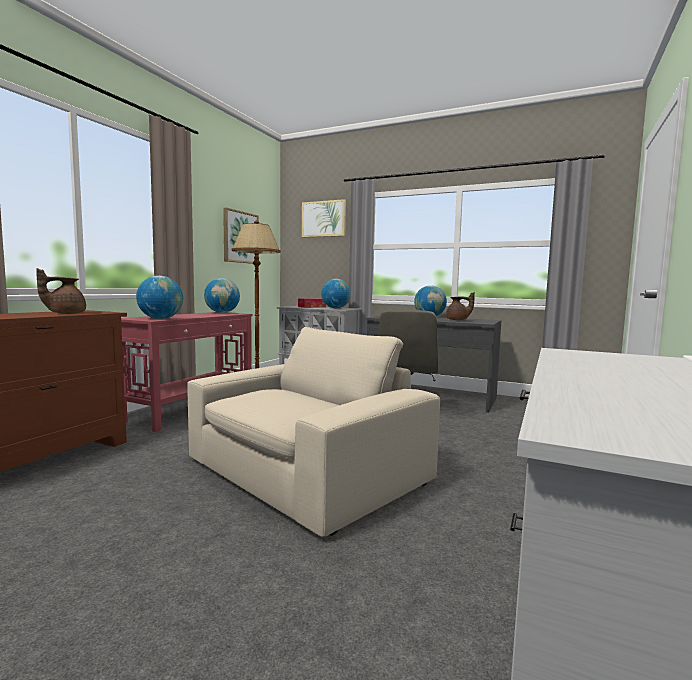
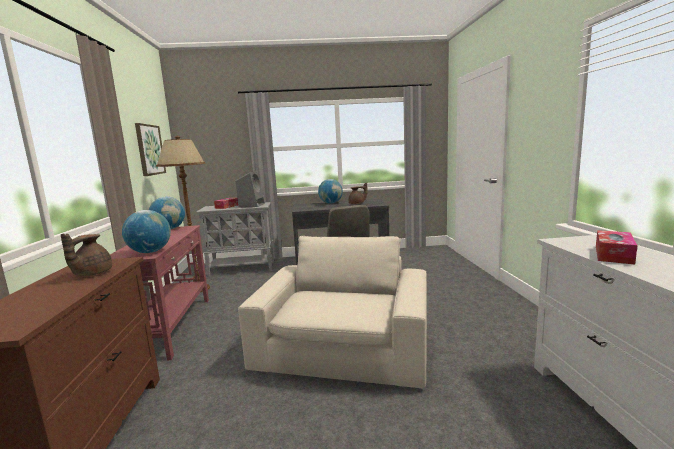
camera: 30 degrees left, 5 degrees up
(323, 219) = (218, 125): picture -> none
(335, 308) = (251, 205): globe -> grey speaker
(604, 369) = (613, 254): none -> tissue box

